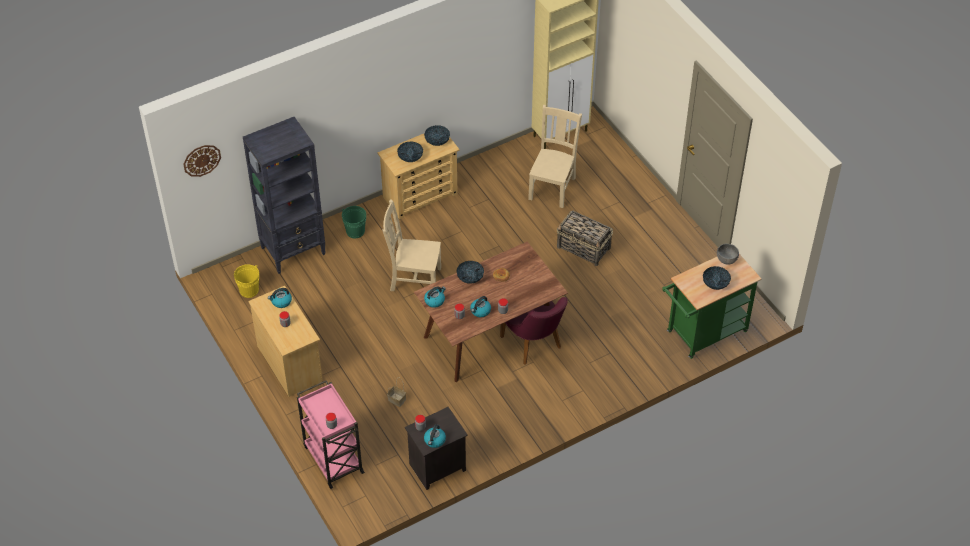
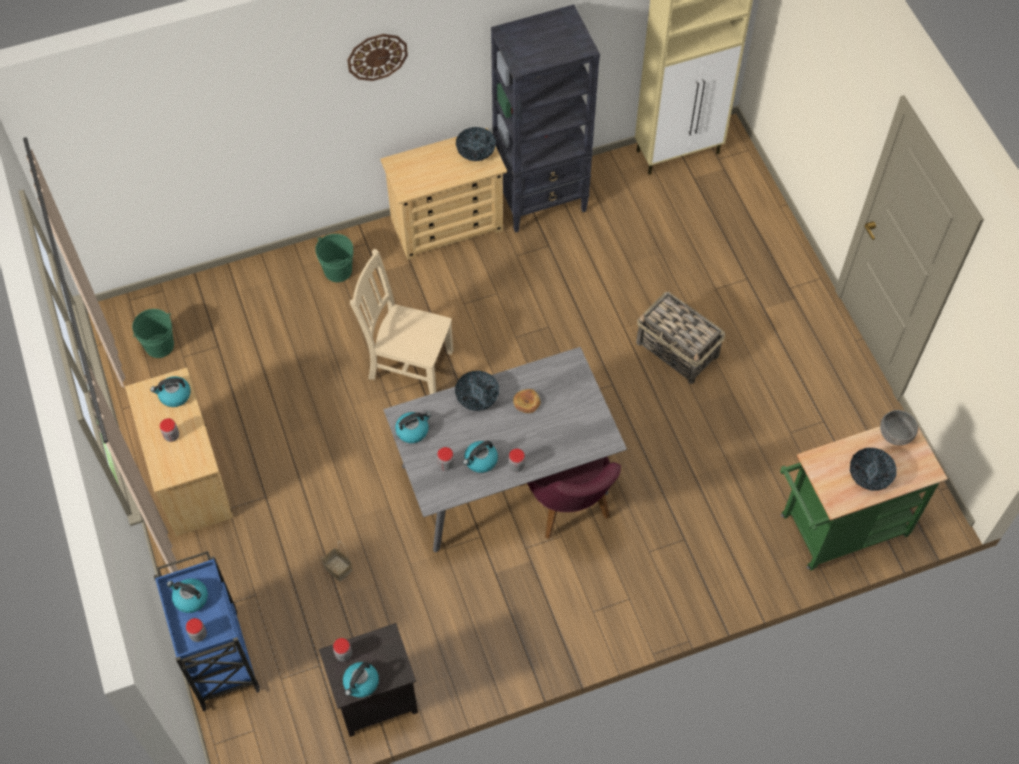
camera: 10 degrees right, 10 degrees up
(202, 160) = (74, 153): wall clock -> wall clock (377, 56)
(249, 290) = (159, 346): yellow bucket -> green bucket
(294, 250) = (240, 289): black bookcase -> black bookcase (541, 199)
(321, 407) = (190, 598): none -> kettle
(333, 458) = (218, 655): pink cart -> blue cart
(410, 157) = (429, 173): bowl -> none
(490, 335) = (505, 478): brown dining table -> grey dining table
(553, 187) = (649, 240): beige chair -> none

